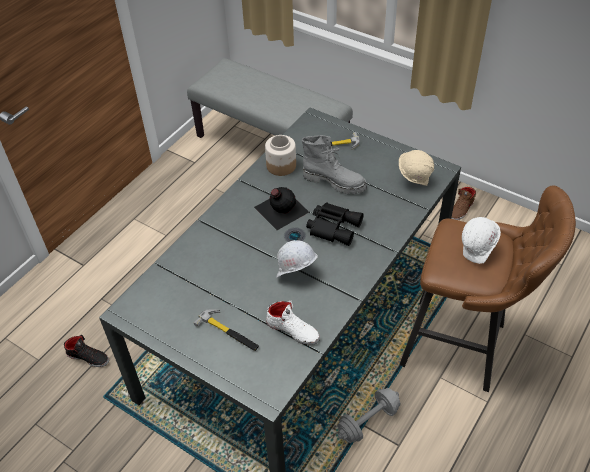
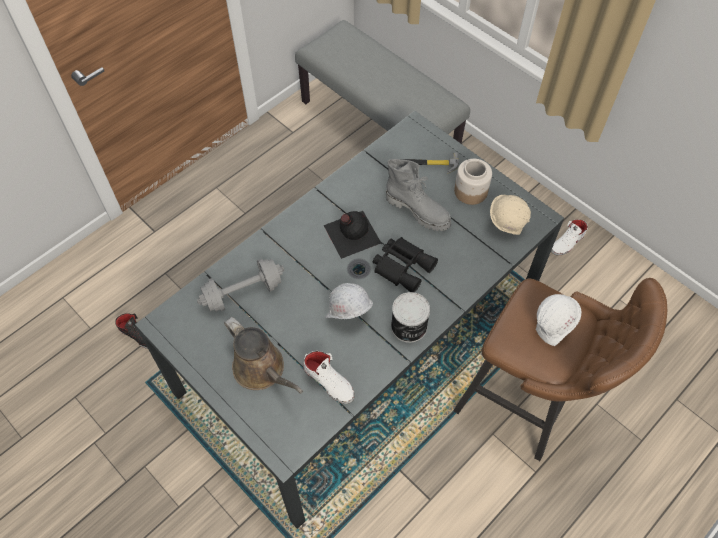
camera: 10 degrees right, 10 degrees up
(229, 332) = (262, 370): hammer -> brown watering can
(280, 166) = (364, 179): jar -> jar (470, 191)
(352, 273) = (409, 327): none -> can
(368, 421) = (405, 466): grey dumbbell -> grey dumbbell (243, 293)
(461, 209) = (567, 243): brown shoe -> white shoe

